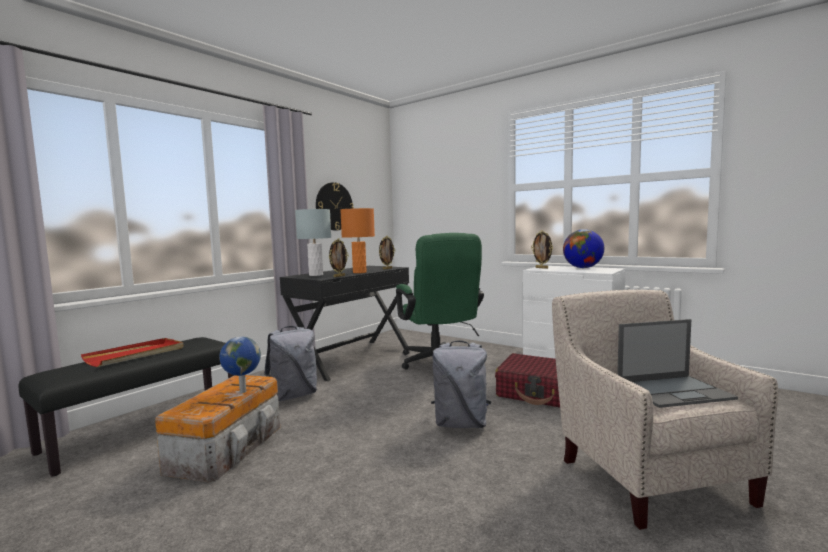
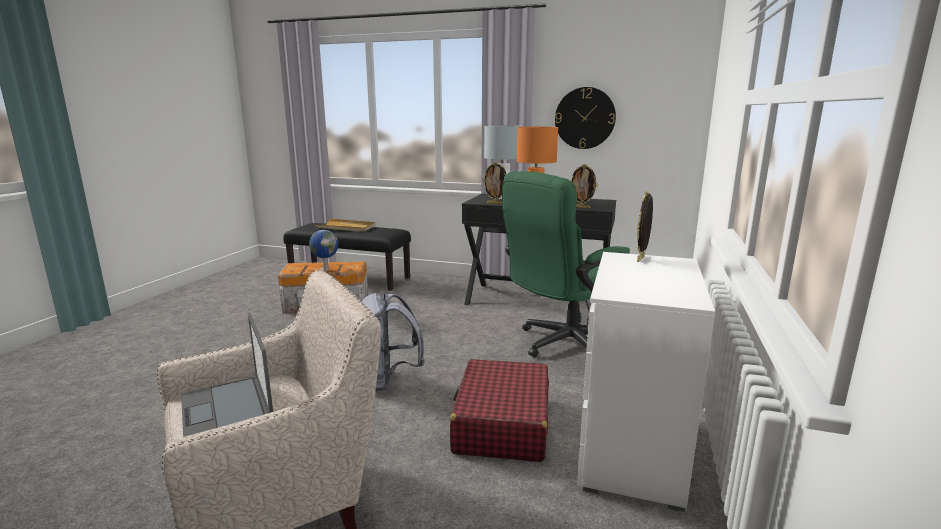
camera: 70 degrees right, 10 degrees up
(136, 355) = (346, 227): red tray -> beige tray
(293, 395) = (423, 301): grey backpack -> none
(583, 268) = (676, 281): globe -> none

